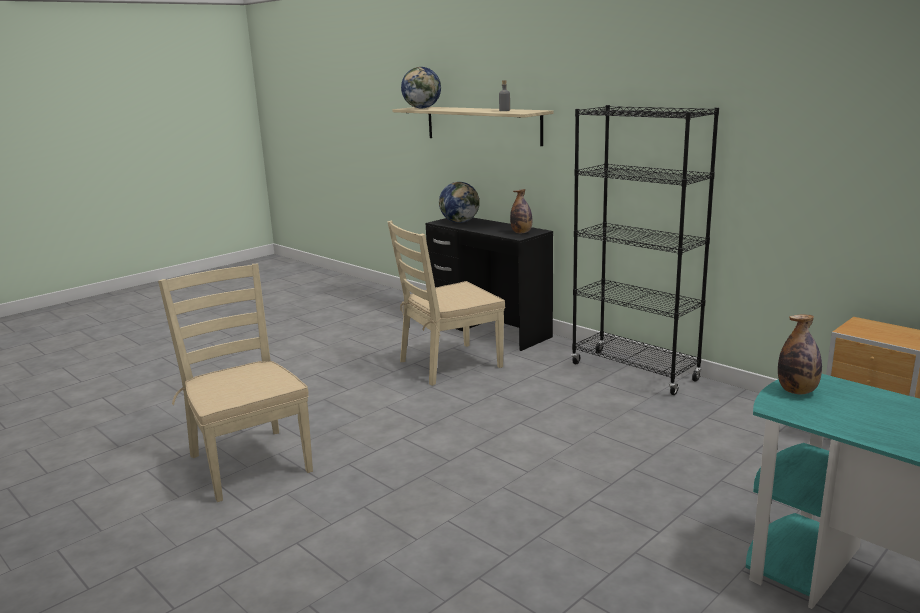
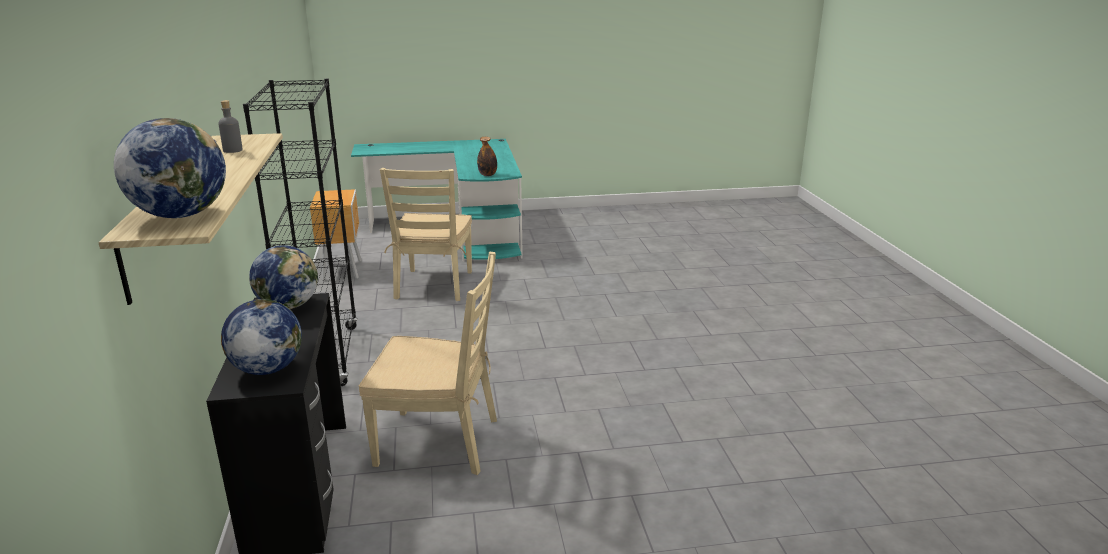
camera: 145 degrees left, 5 degrees up
(249, 463) = (722, 400): beige chair -> beige chair (434, 285)
(521, 232) = (288, 306): bottle -> globe

